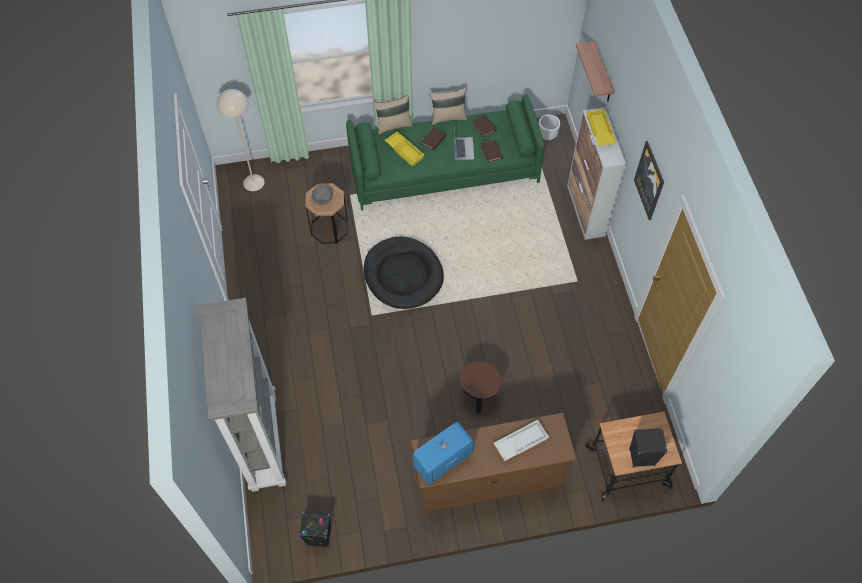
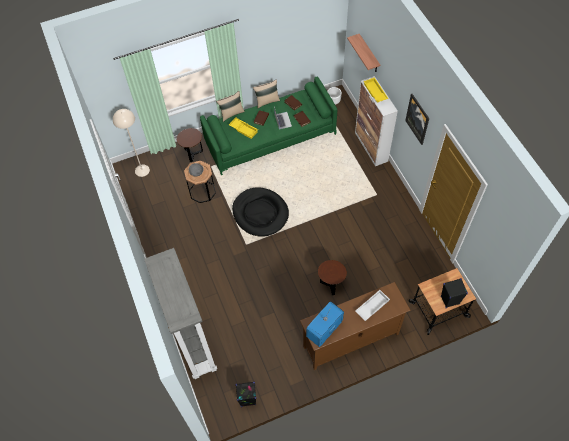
camera: 10 degrees left, 0 degrees up
(329, 173) = (193, 154): none -> brown side table

